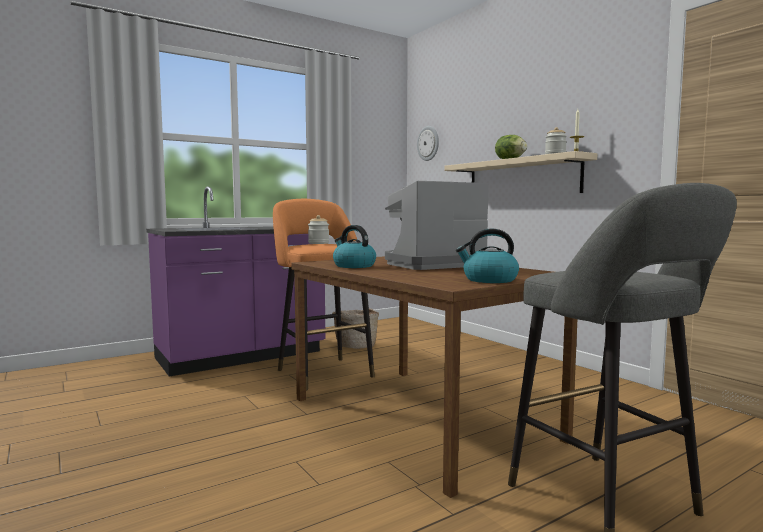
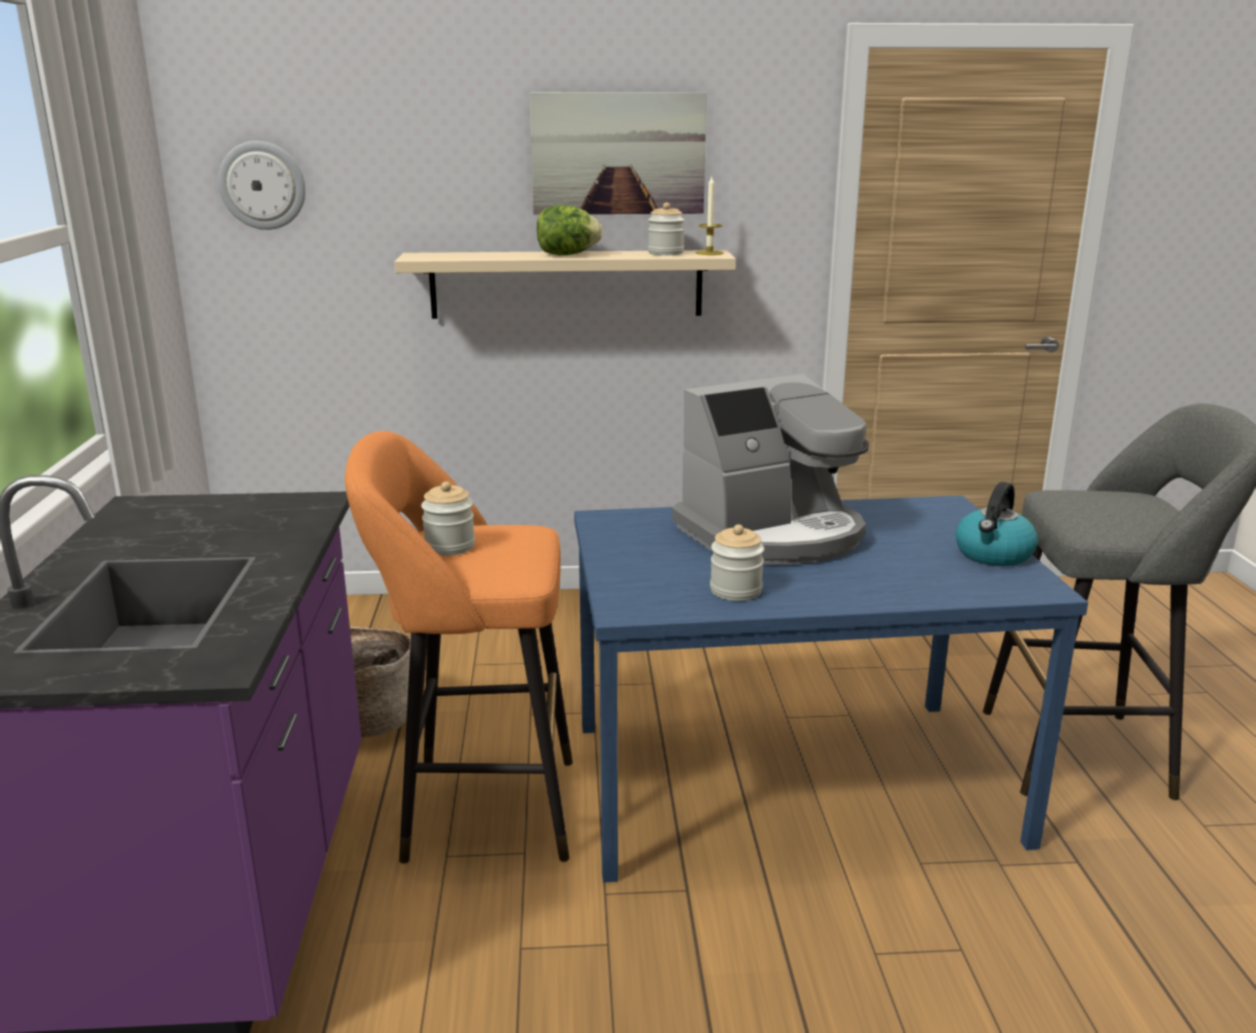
camera: 60 degrees left, 15 degrees up
(353, 266) = (735, 591): kettle -> jar
(422, 418) = (792, 781): brown dining table -> blue dining table
(433, 264) = (772, 534): coffee machine -> coffee machine turned 120 degrees counterclockwise
(546, 107) = (618, 153): none -> picture

